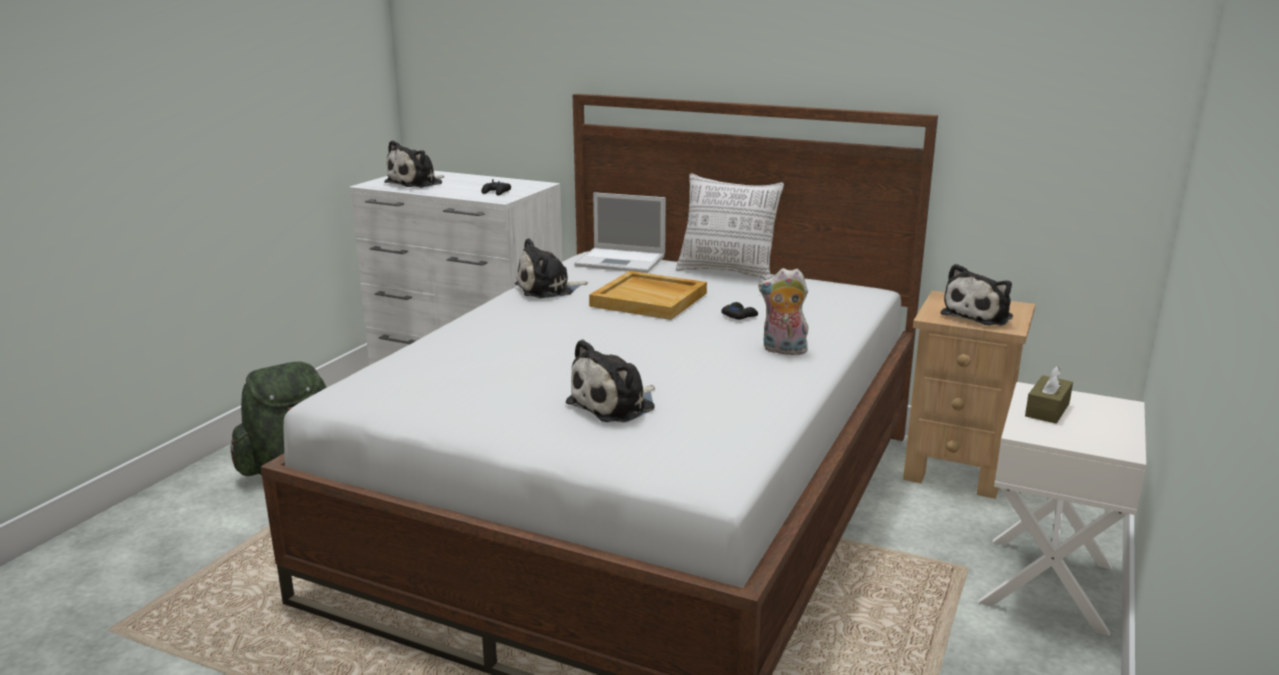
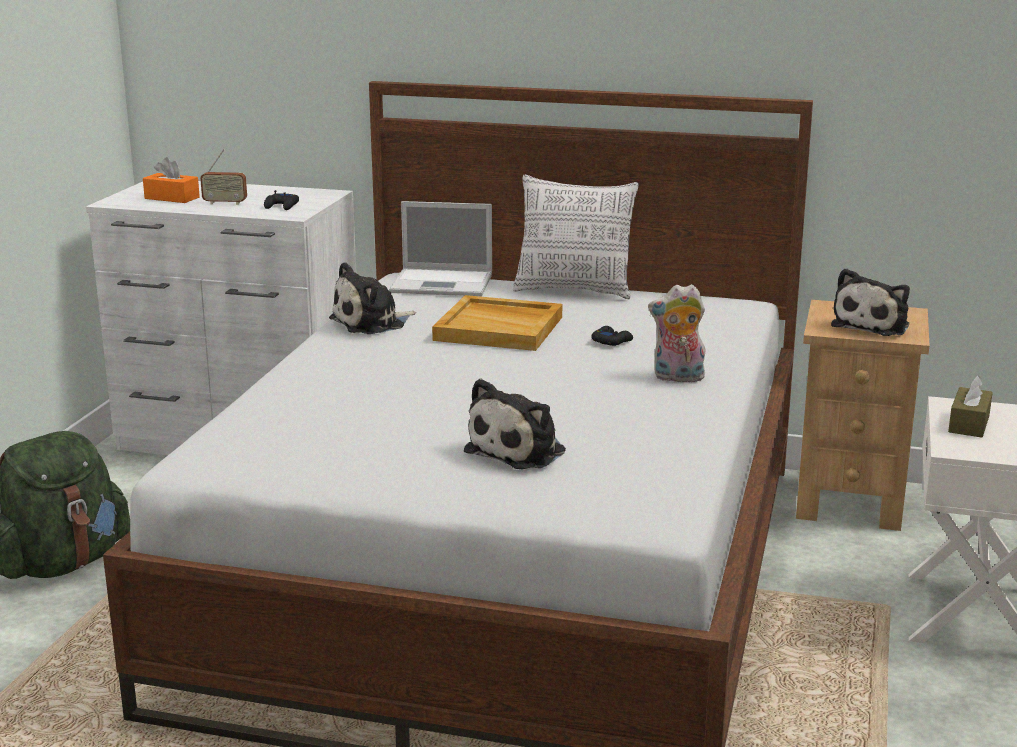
camera: 10 degrees left, 0 degrees up
(417, 183) = (172, 198): plush toy -> orange tissue box
(454, 188) = (225, 203): none -> radio

